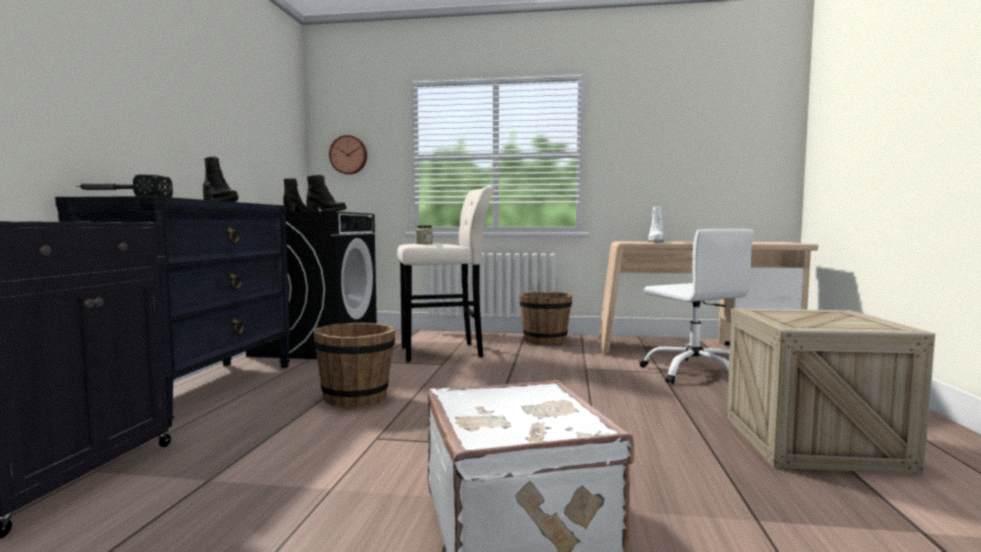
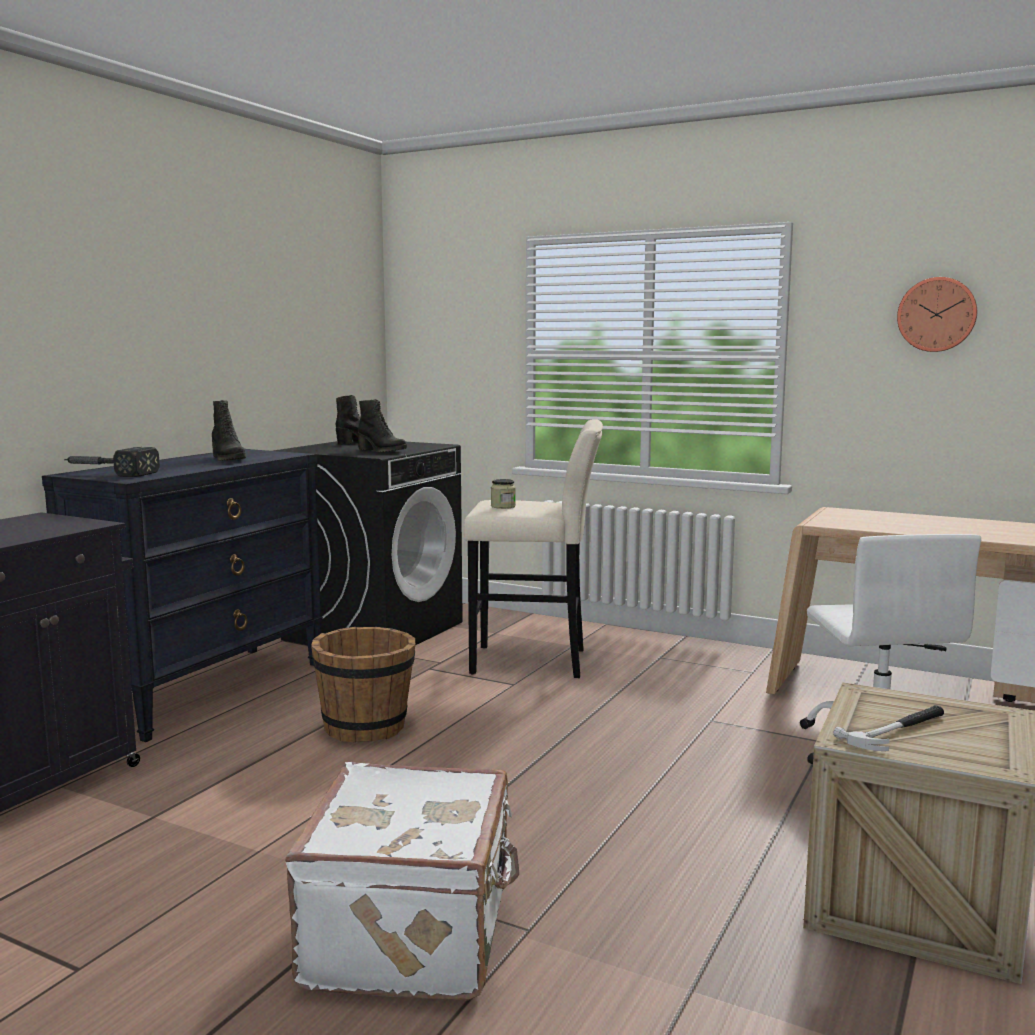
camera: 20 degrees right, 5 degrees up
(349, 155) = (440, 348): wall clock -> wall clock (937, 314)
(545, 340) = (702, 655): brown bucket -> none
(655, 242) = (876, 519): white boot -> none
(809, 321) = (898, 731): none -> hammer

